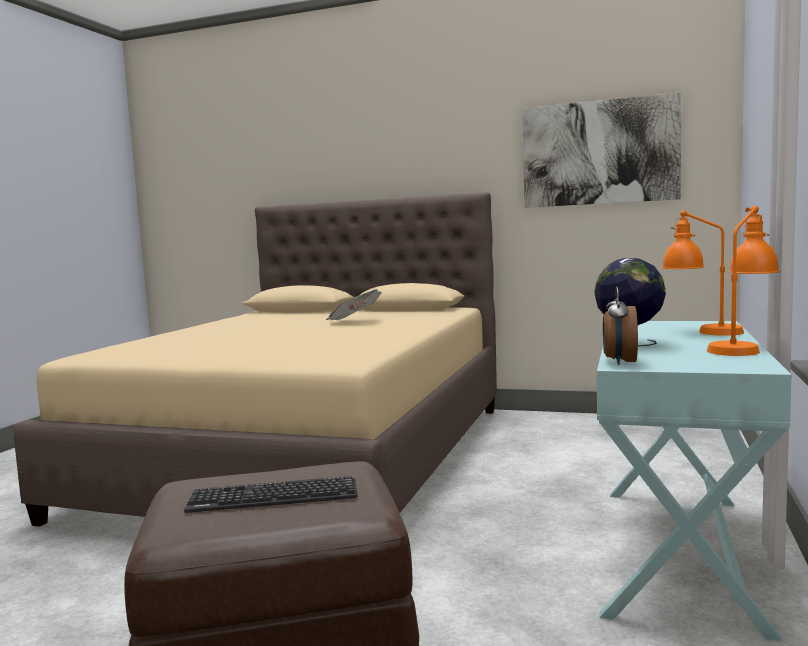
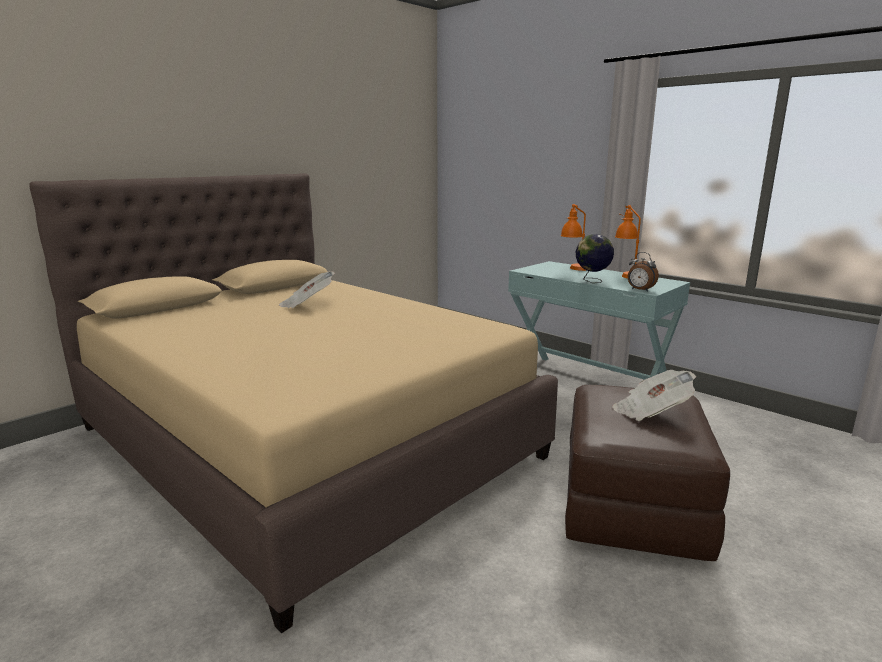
camera: 65 degrees left, 10 degrees up
(273, 497) = (651, 412): keyboard -> newspaper
(599, 152) = (370, 145): picture -> none

